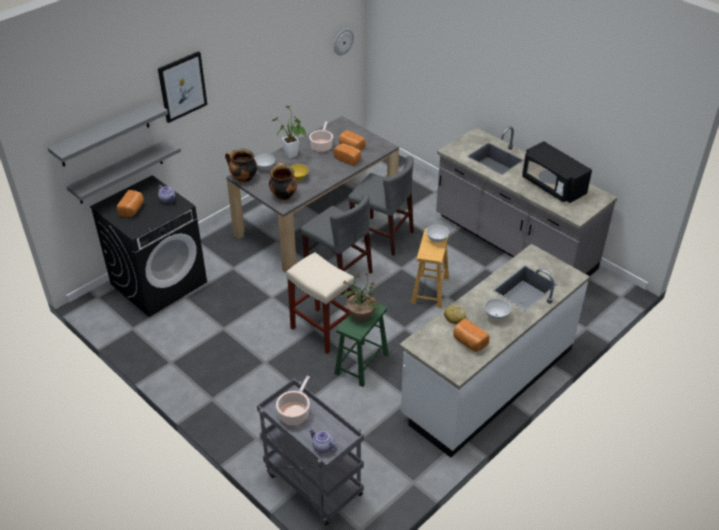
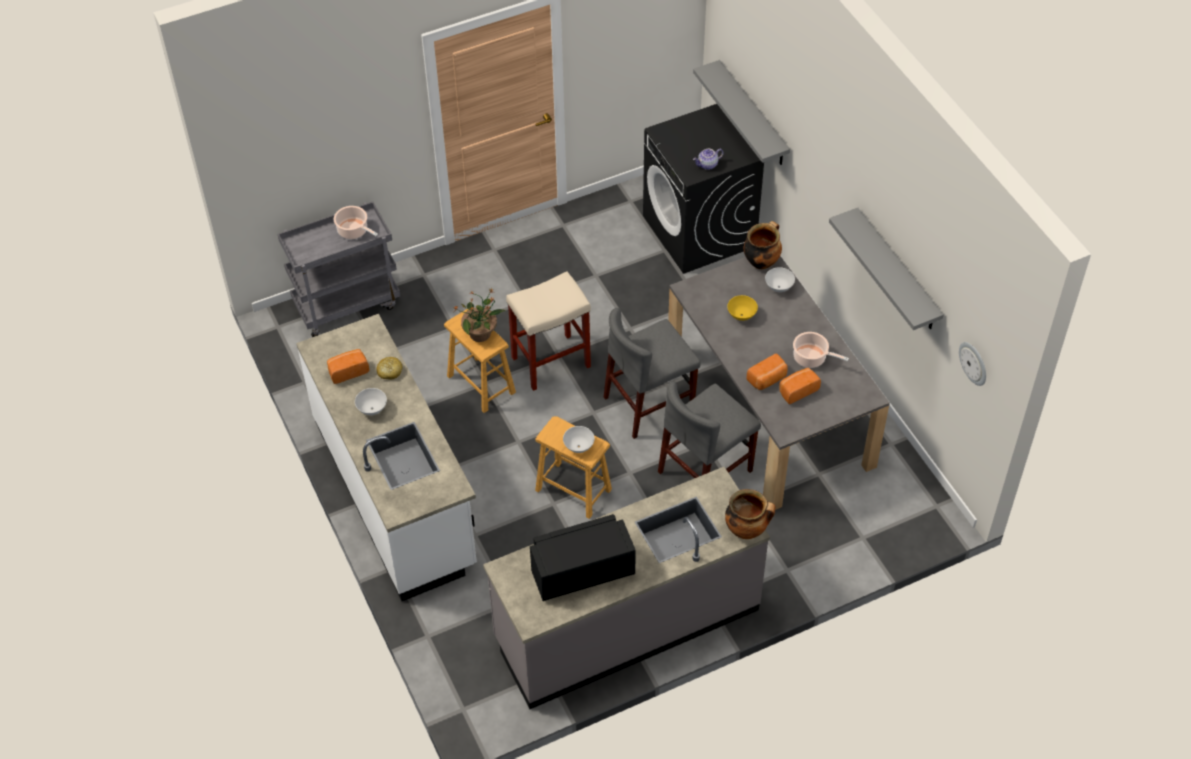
camera: 110 degrees right, 10 degrees up
(104, 134) = (752, 64): grey shelf -> grey shelf (897, 271)
(132, 209) = (700, 134): bread -> none
(182, 86) = (814, 126): picture -> none
(283, 195) = (708, 293): cooking pot -> cooking pot (747, 529)
(292, 156) = (796, 321): potted plant -> none
(322, 447) = (303, 241): teapot -> none
(361, 364) = (481, 384): green stool -> brown stool

